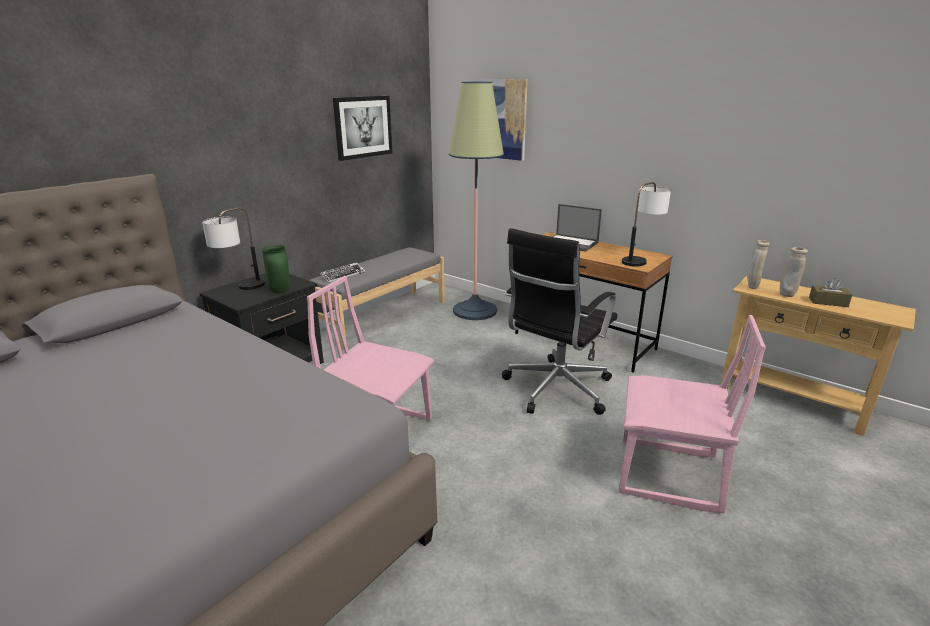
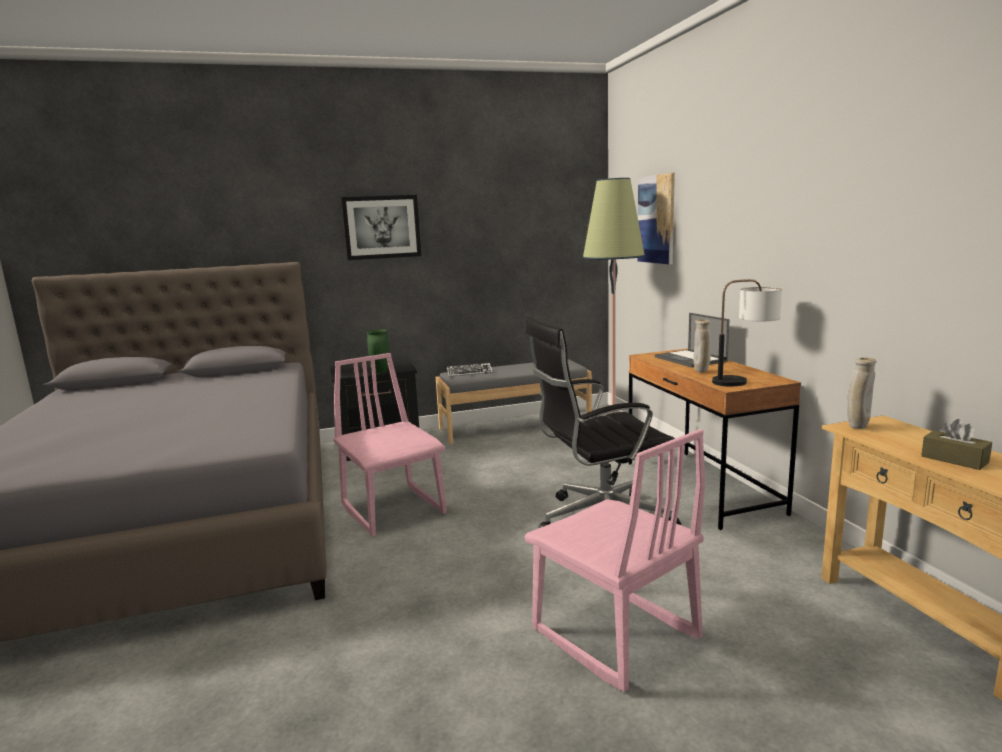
camera: 35 degrees right, 10 degrees down
(240, 289) = (358, 366): table lamp -> none
(363, 127) = (515, 231): picture -> picture (382, 227)
(786, 295) = (895, 442): beige vase -> beige vase (701, 371)

